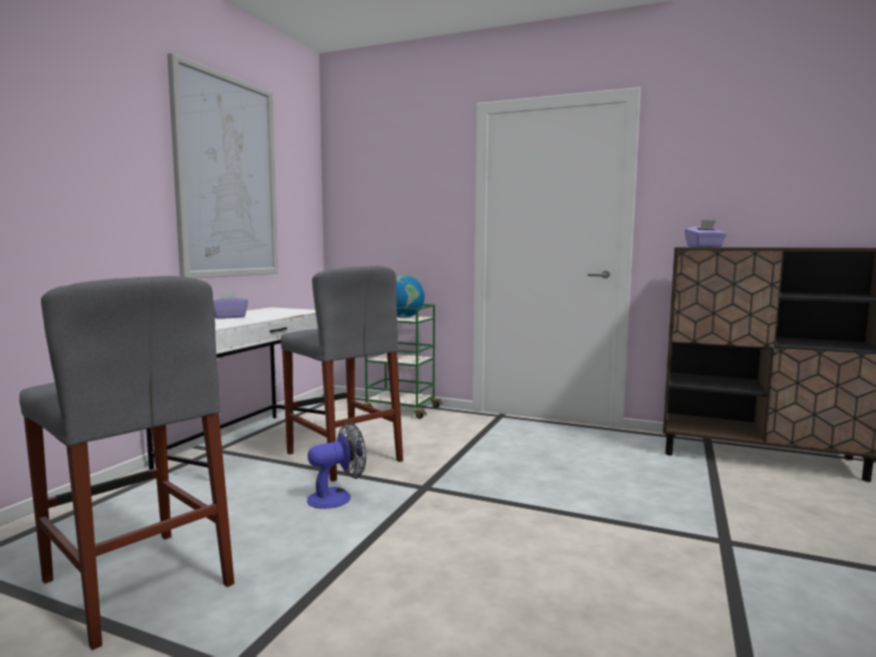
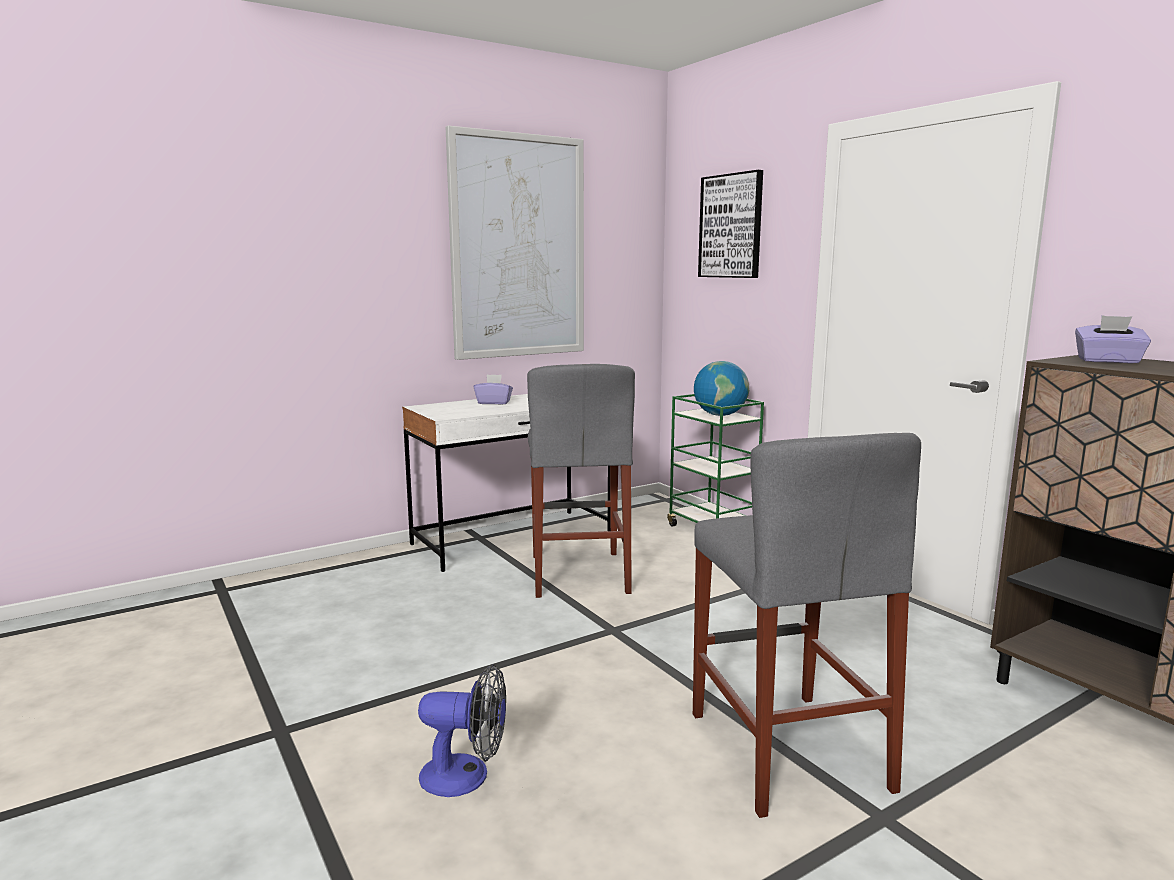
camera: 35 degrees right, 5 degrees up
(137, 582) = (300, 641): grey stool -> grey stool (786, 750)
(337, 497) = (519, 615): fan -> fan (466, 775)
(392, 174) = (731, 226): none -> picture

